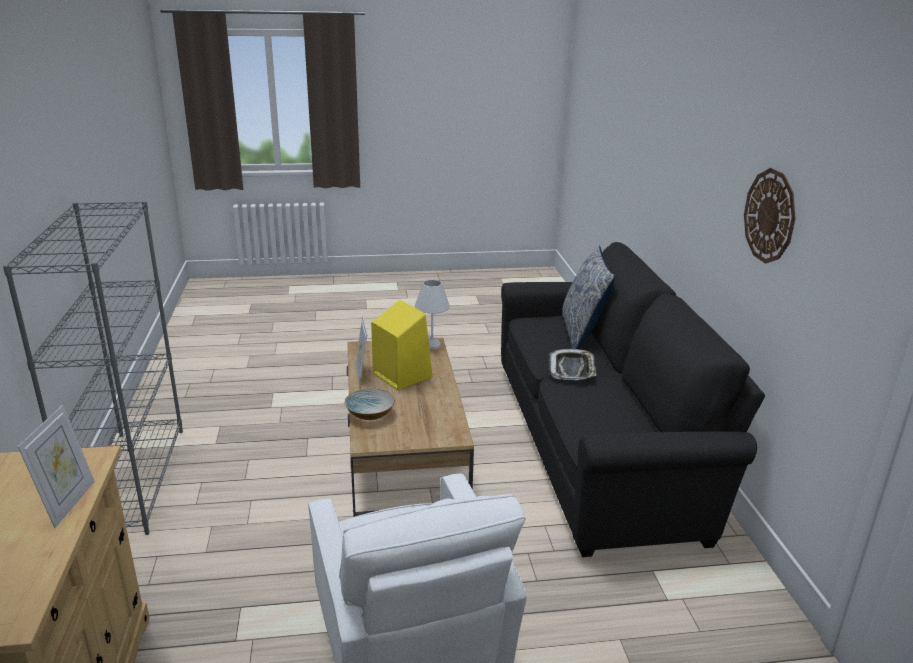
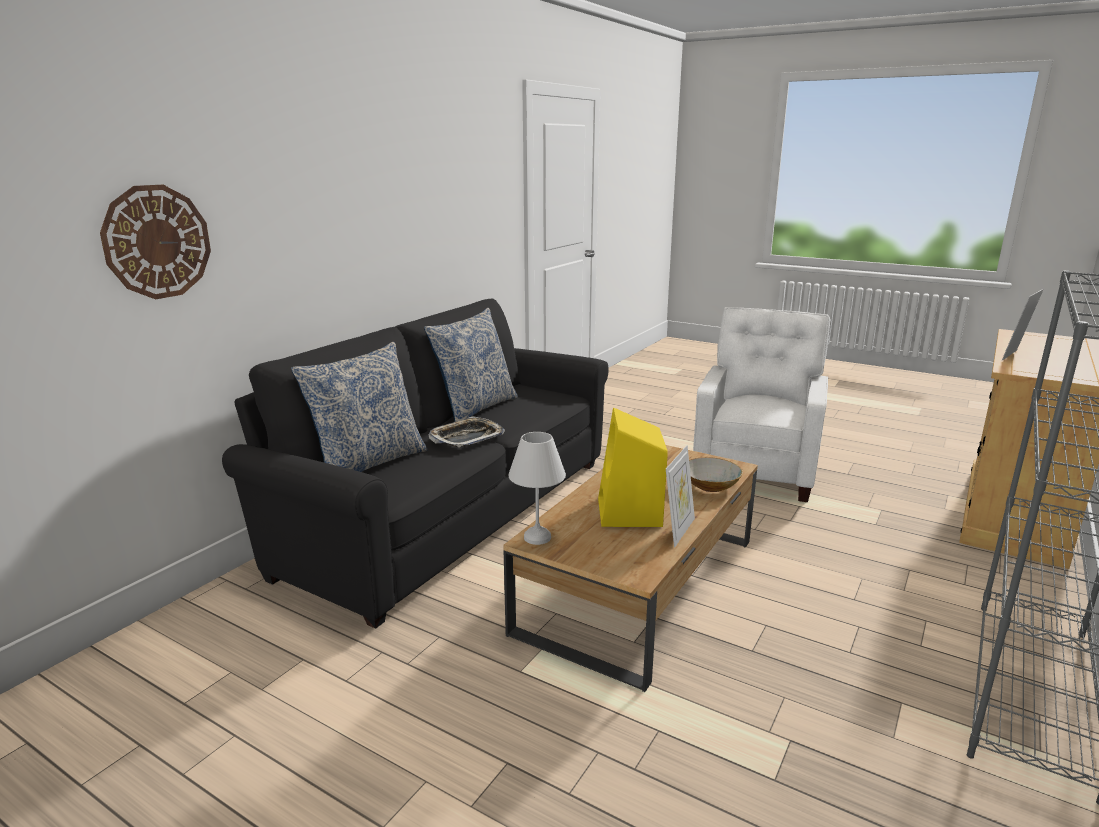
camera: 140 degrees left, 5 degrees down
(634, 401) = (475, 408): none -> pillow
(770, 216) = (423, 200): wall clock -> wall clock (157, 242)

